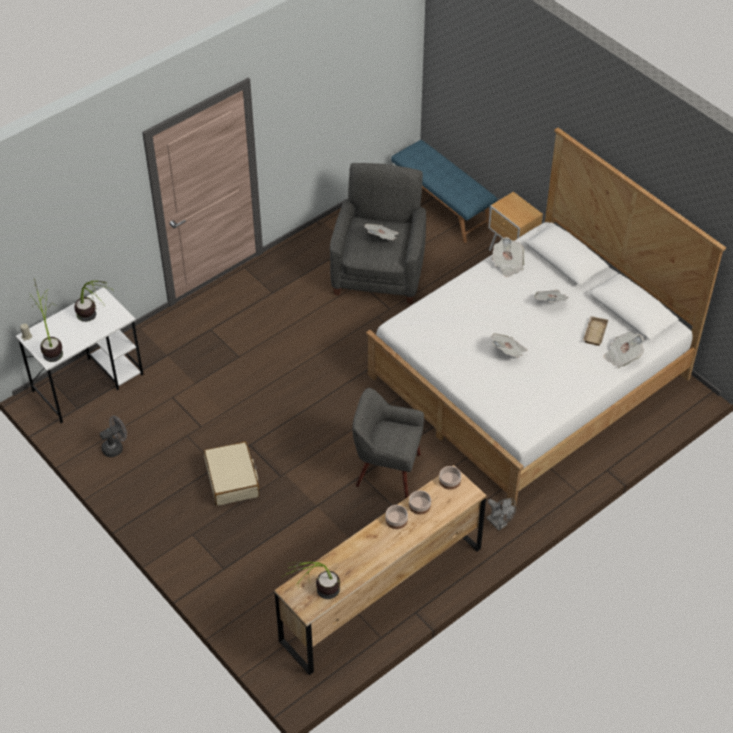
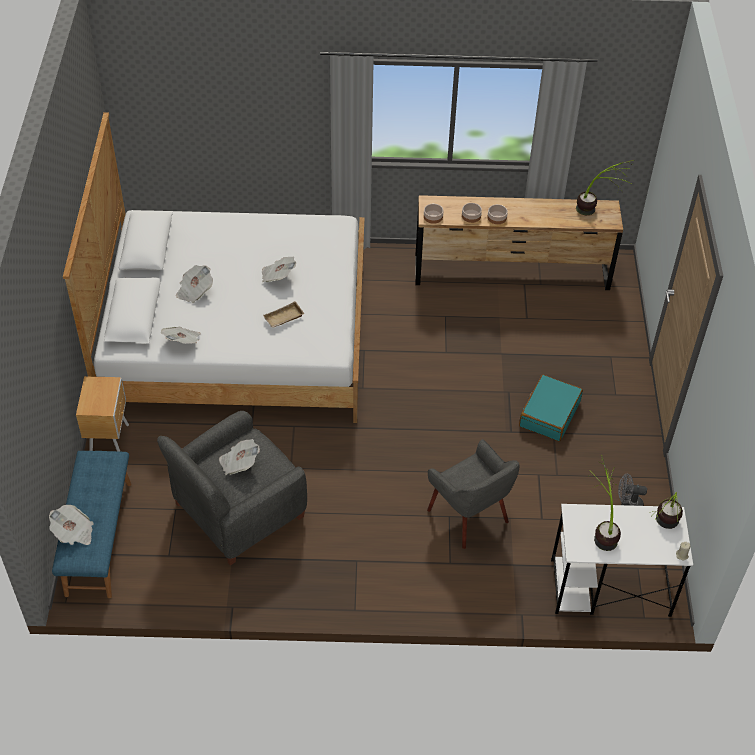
camera: 140 degrees left, 0 degrees up
(232, 479) = (549, 414): beige suitcase -> turquoise suitcase
(387, 470) = (423, 343): grey armchair -> grey armchair (469, 516)
(499, 524) = (385, 261): grey fan -> none
(594, 332) = (197, 249): beige tray -> beige tray (283, 318)
(622, 356) = (202, 223): newspaper -> newspaper (74, 532)

